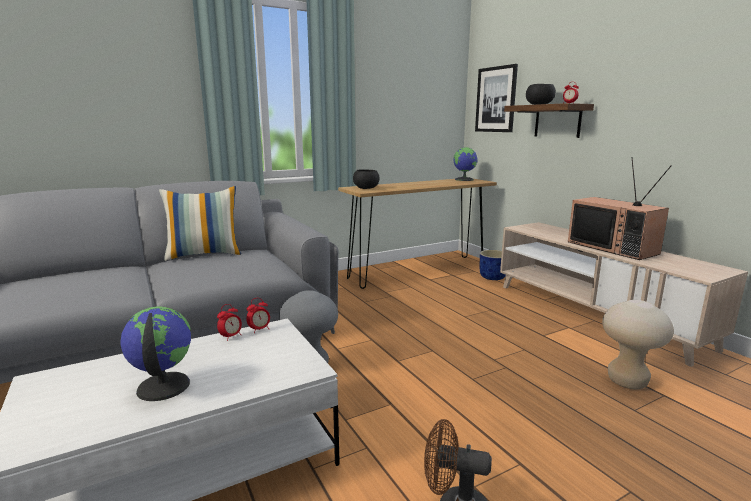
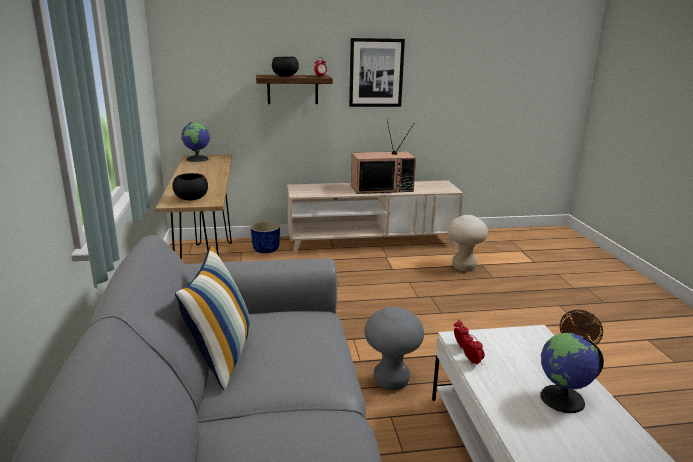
camera: 70 degrees left, 5 degrees up
(496, 99) = (206, 65): picture -> picture (376, 73)

